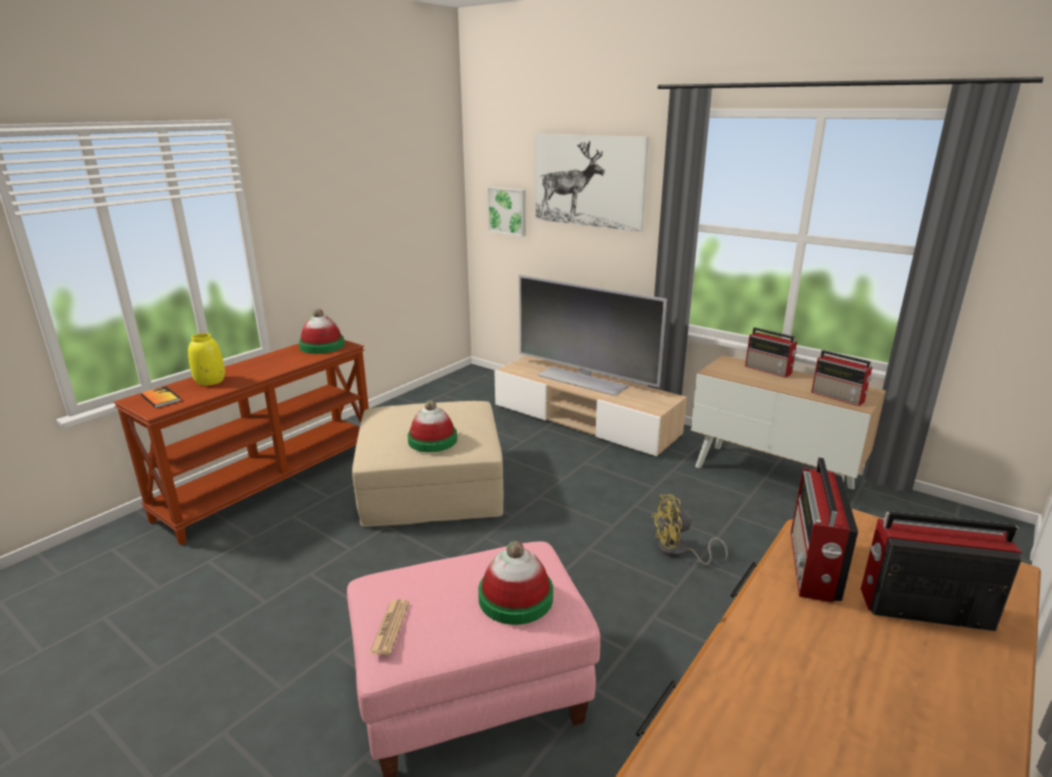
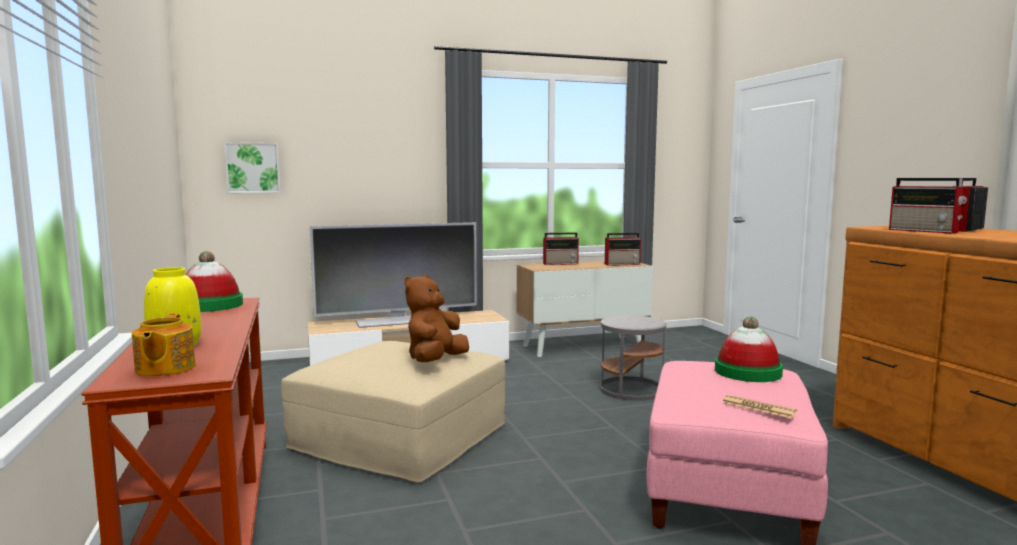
camera: 55 degrees left, 15 degrees down
(161, 398) = (164, 369): book -> teapot
(432, 440) = (435, 361): hat -> brown plush toy
(589, 181) = (359, 131): picture -> none
(678, 552) = (631, 389): yellow fan -> grey side table

